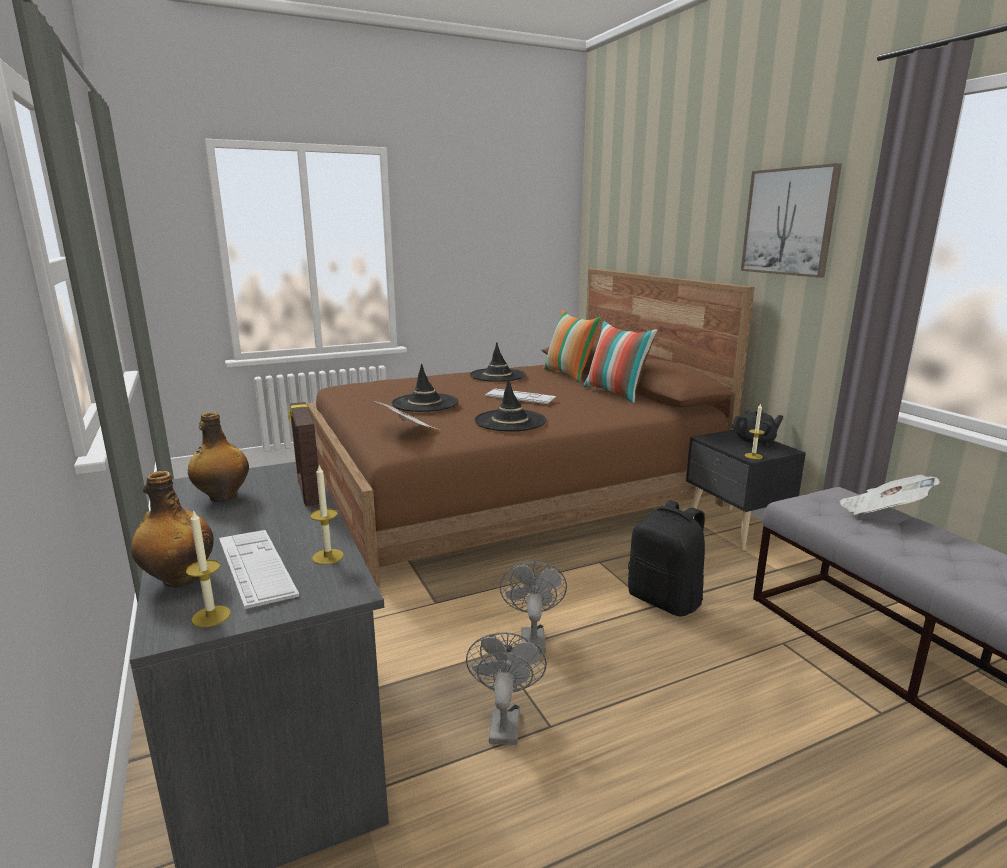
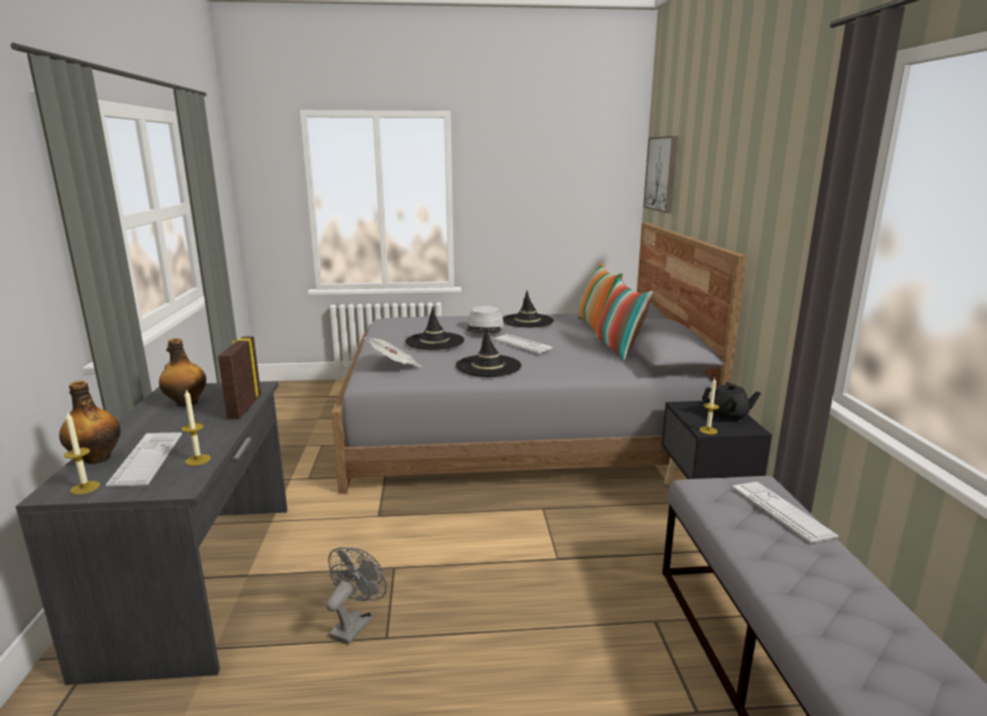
camera: 20 degrees right, 0 degrees up
(464, 385) = (485, 328): none -> grey hat
(509, 488) = (517, 427): brown bed -> grey bed
(532, 637) = (430, 562): grey fan -> none
(665, 600) = (574, 555): black backpack -> none
(789, 222) = (776, 191): picture -> picture (661, 174)
(881, 513) = (781, 511): newspaper -> keyboard

